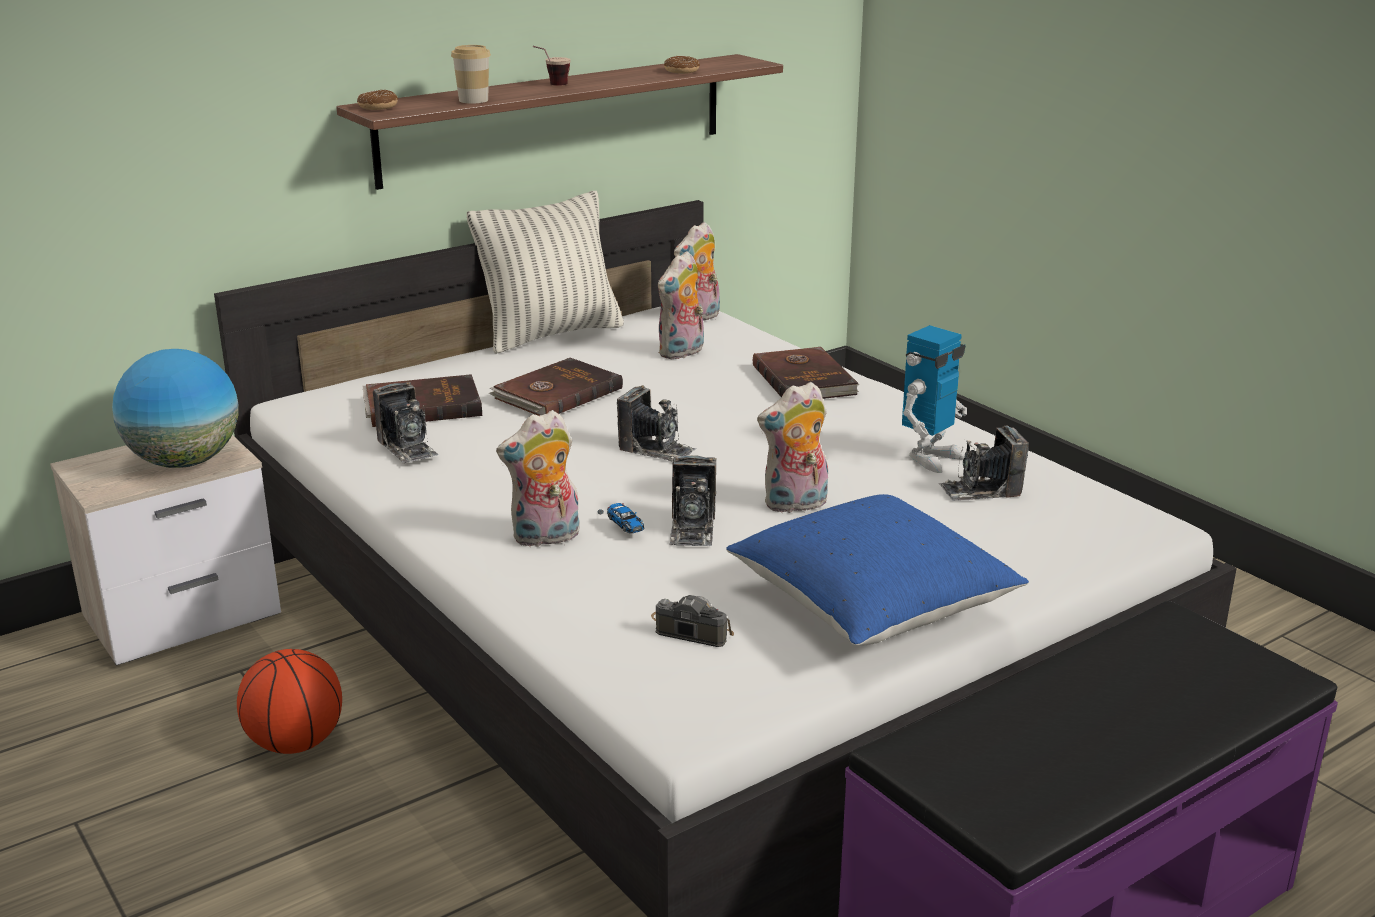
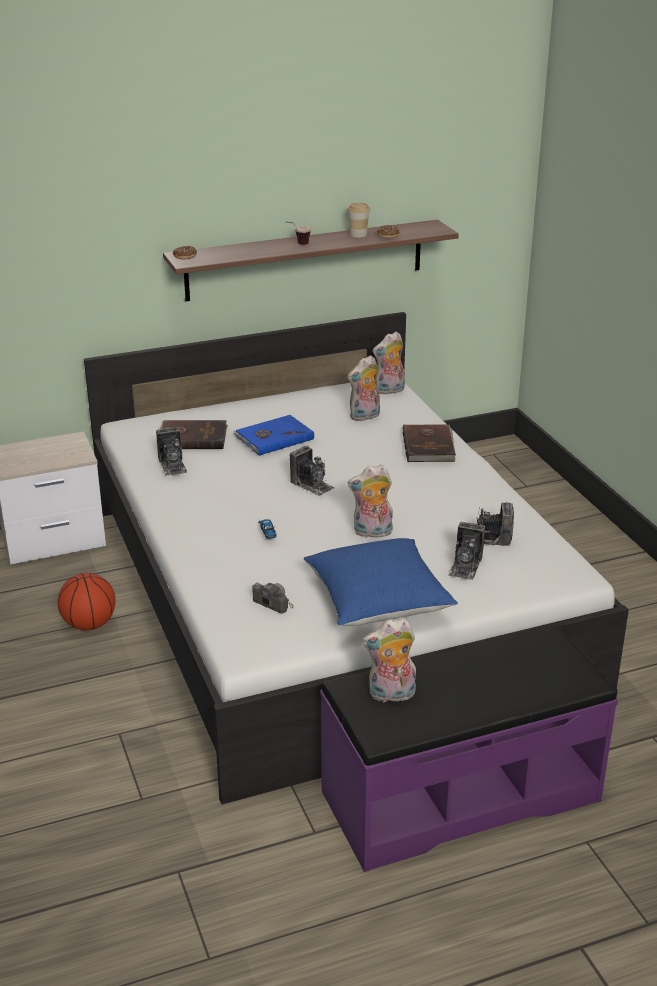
camera: 15 degrees right, 5 degrees up
(184, 462) = (56, 455): globe -> none
(473, 100) = (243, 255): cup -> cup (358, 234)
(545, 538) = (222, 534): plush toy -> plush toy (391, 695)
(551, 334) = (292, 393): pillow -> none
(556, 393) = (273, 438): brown book -> blue book
(692, 528) = (306, 539): camera -> camera (465, 566)
(930, 457) = (472, 512): toy robot -> none

